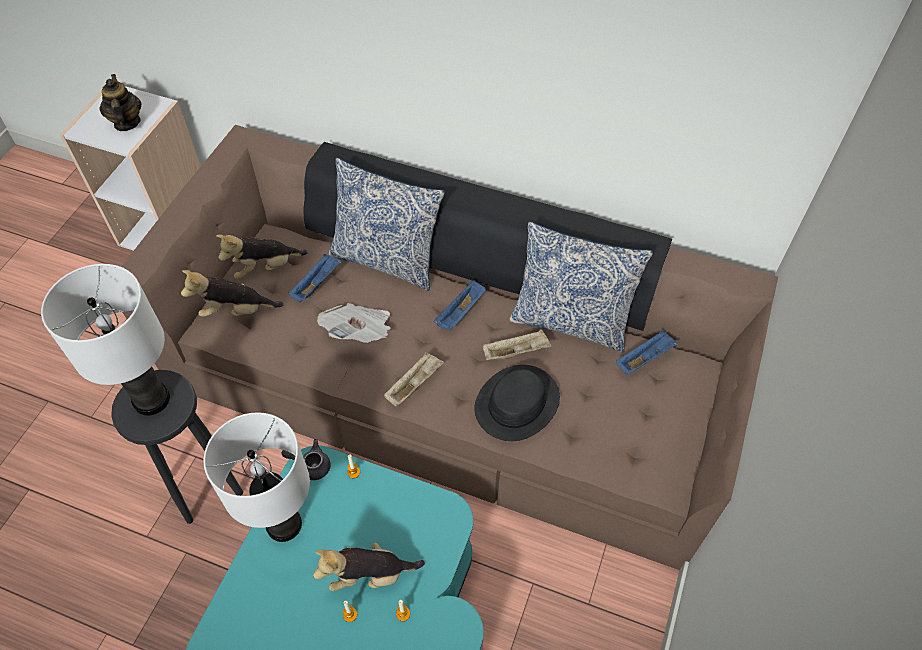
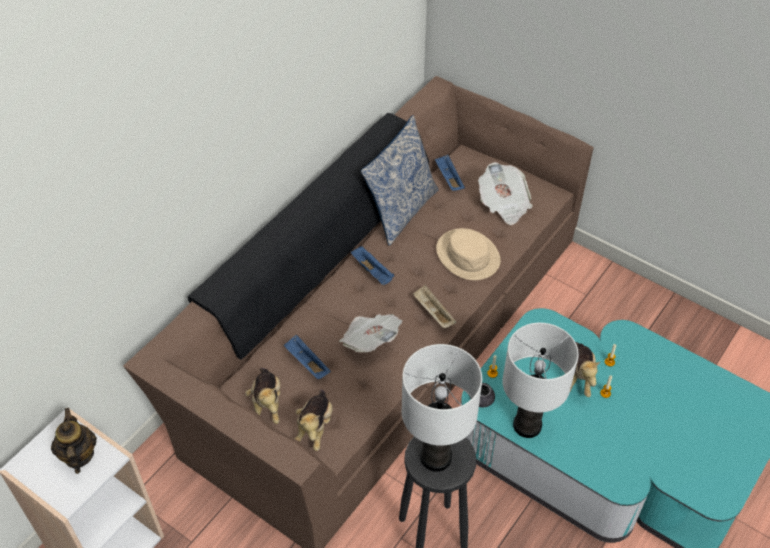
camera: 75 degrees left, 5 degrees down
(126, 122) = (78, 455): teapot -> teapot turned 75 degrees clockwise
(387, 259) = (294, 311): pillow -> none
(516, 352) = (421, 246): beige tray -> none
(517, 403) = (468, 255): black hat -> beige hat
(624, 429) = (504, 204): none -> newspaper

